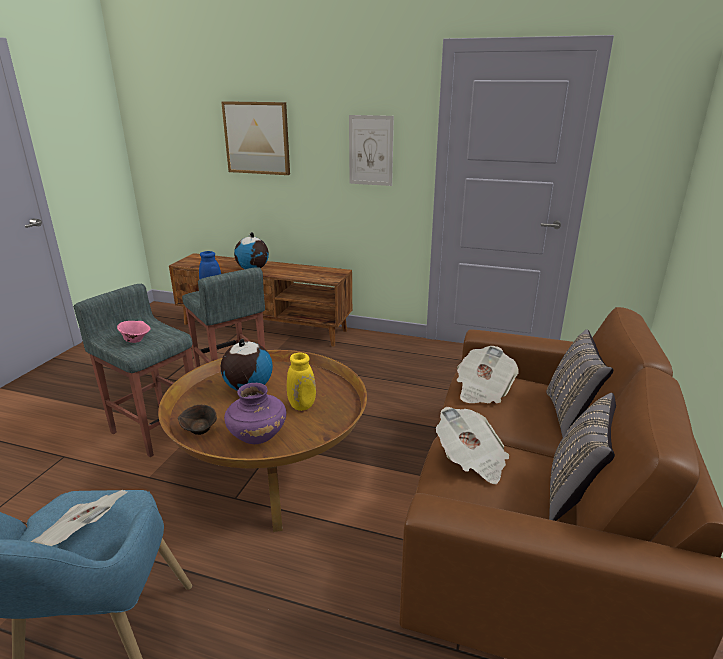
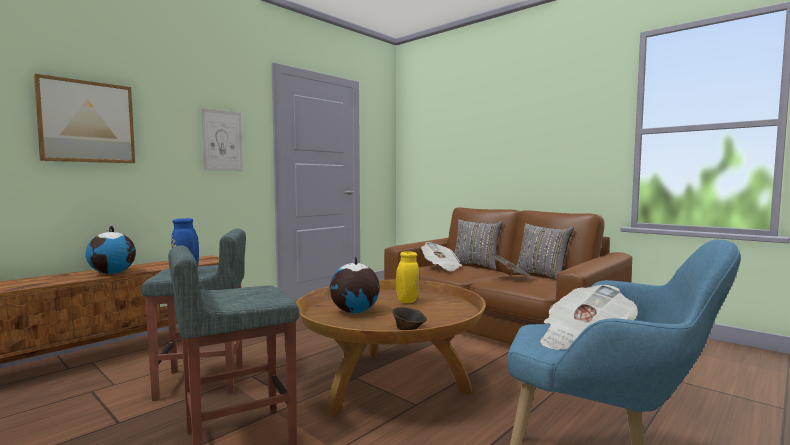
camera: 65 degrees left, 20 degrees down
(136, 340) = (247, 298): pink bowl -> none
(257, 436) = (437, 316): purple vase -> none

